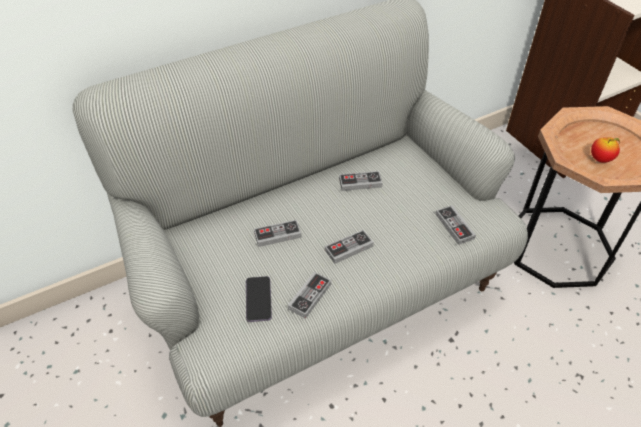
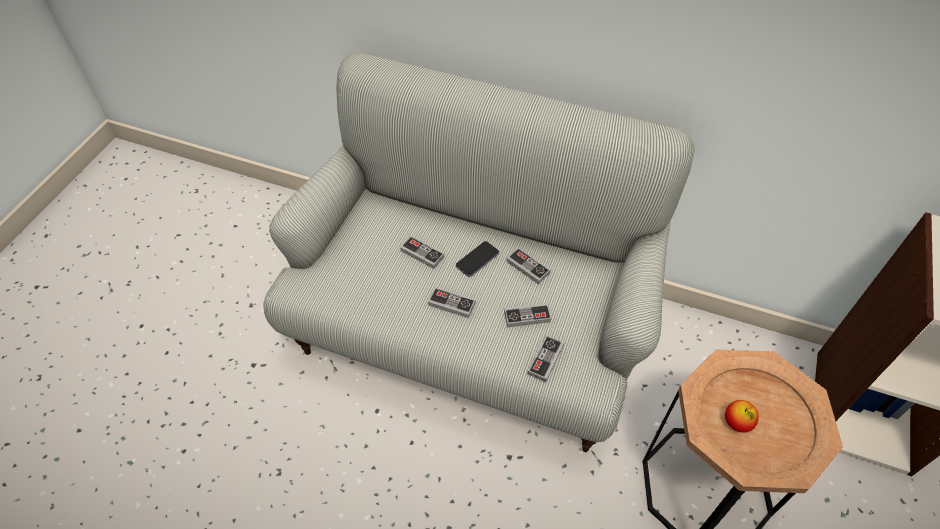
camera: 50 degrees right, 5 degrees up
(258, 300) = (355, 283): phone -> phone (477, 260)
(309, 296) = (384, 310): game controller -> game controller (527, 316)

